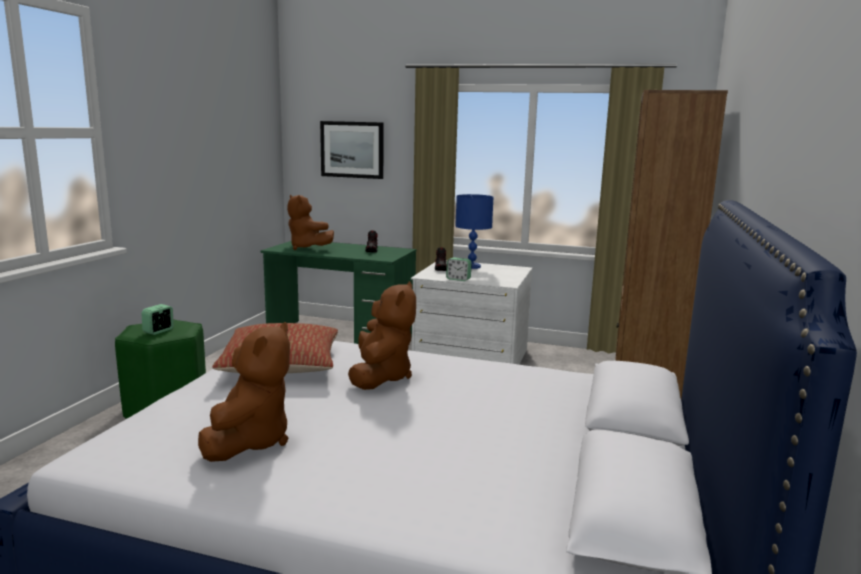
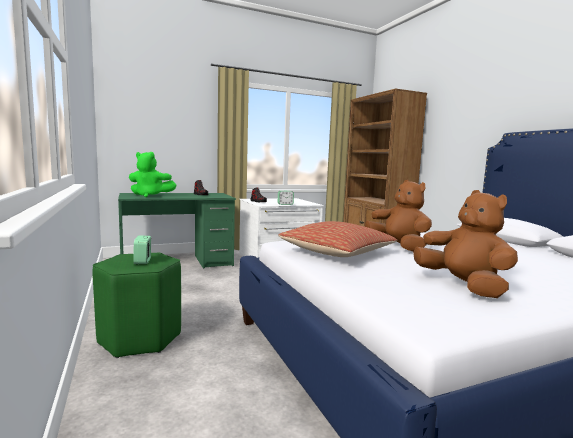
camera: 40 degrees left, 5 degrees down
(307, 248) = (150, 196): brown plush toy -> green plush toy
(352, 149) = (163, 122): picture -> none
(472, 266) = (270, 200): blue table lamp -> none

